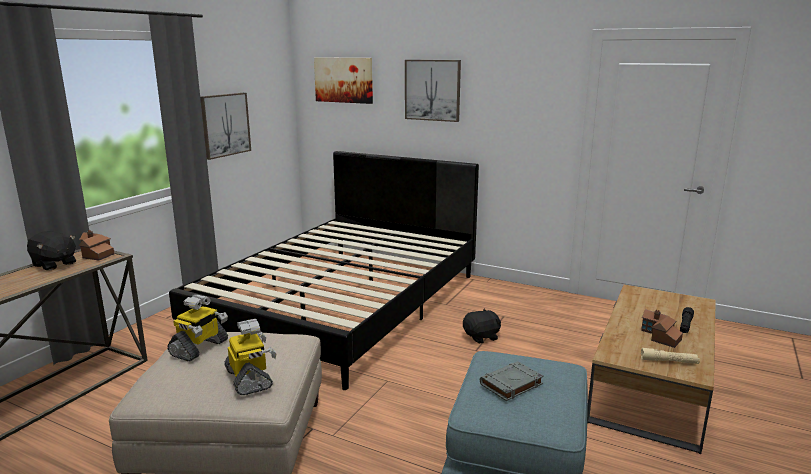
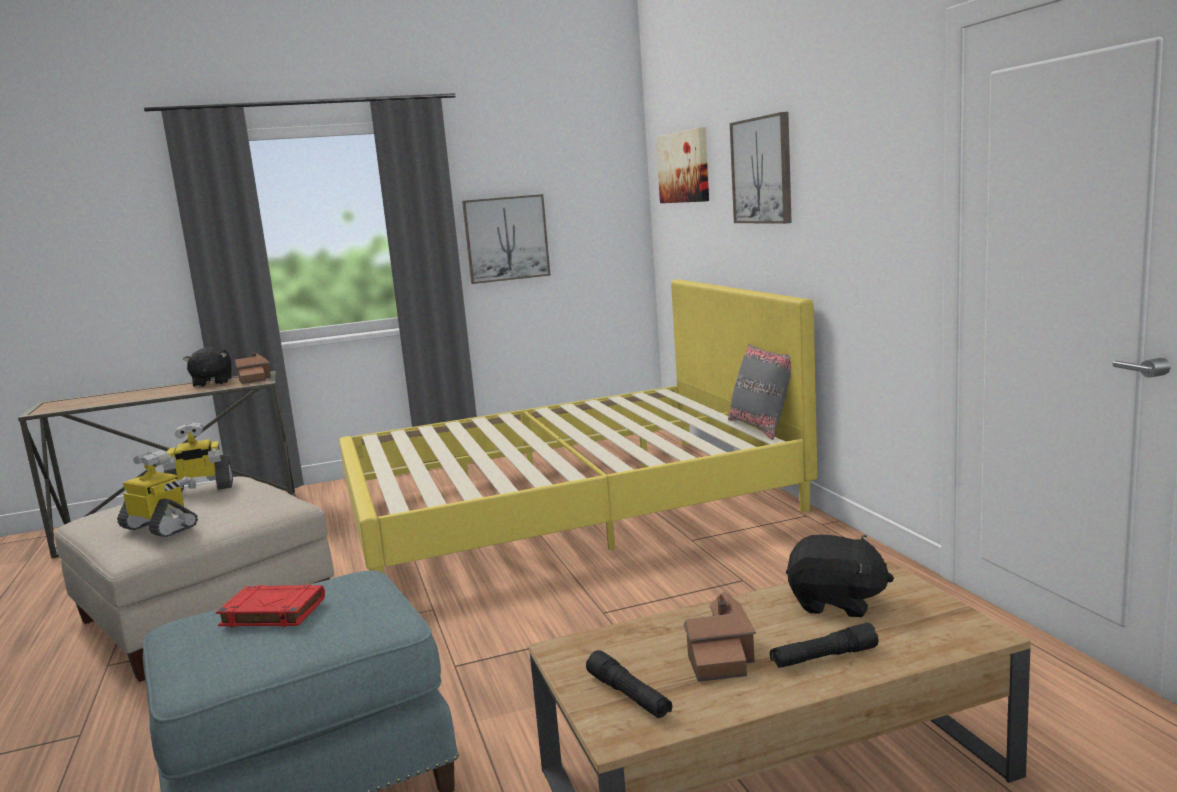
camera: 45 degrees right, 5 degrees down
(250, 379) = (161, 527): toy robot -> toy robot turned 75 degrees counterclockwise
(344, 304) = (566, 506): black bed -> yellow bed
(439, 235) = (762, 427): none -> grey pillow
(481, 337) = (648, 598): black plush toy -> black plush toy (836, 603)
(511, 384) = (272, 612): grey book -> red book
(669, 361) = (629, 696): beige flashlight -> black flashlight

